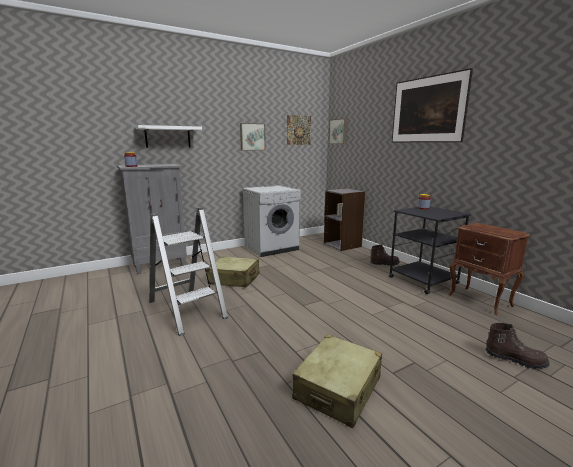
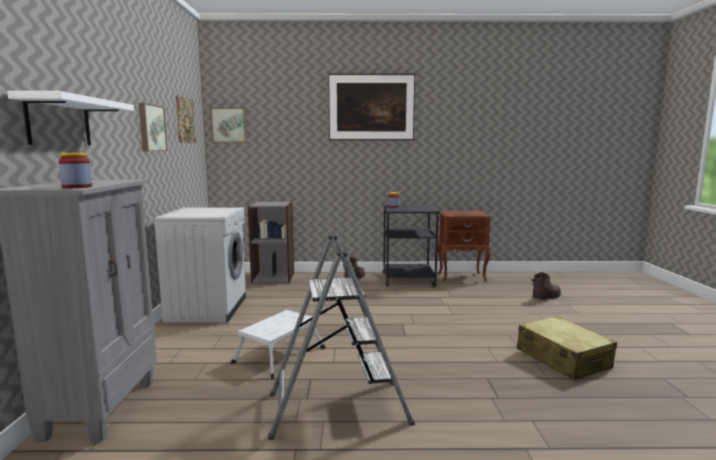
camera: 60 degrees left, 5 degrees down
(234, 279) = (280, 355): beige suitcase -> white step ladder

